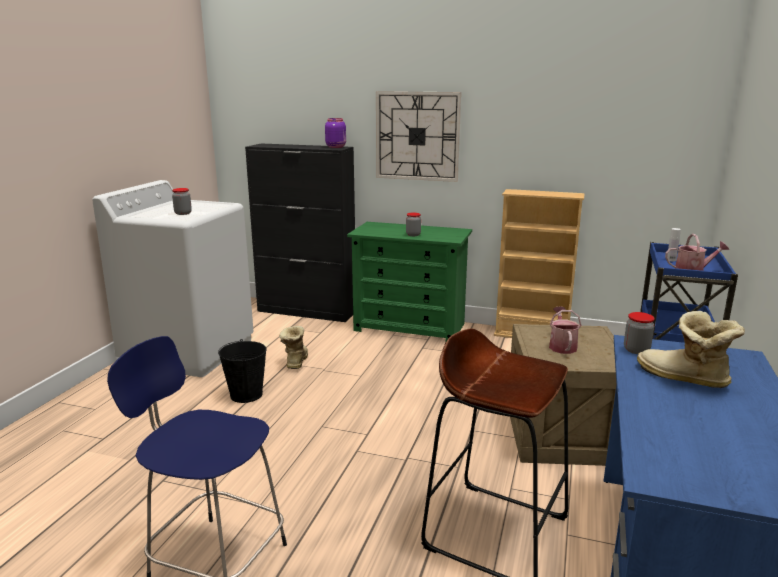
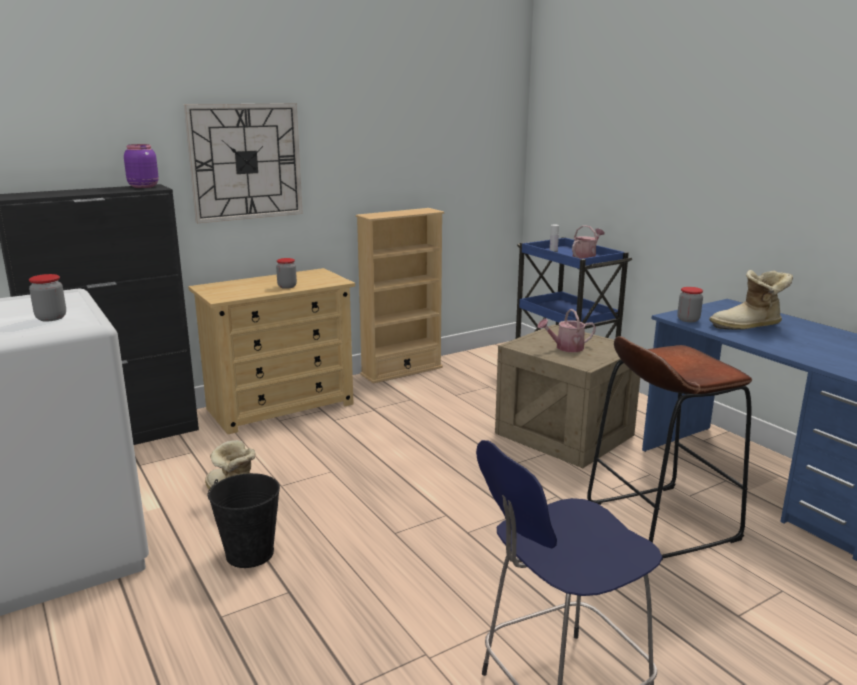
camera: 50 degrees left, 0 degrees up
(410, 327) = (281, 406): green dresser -> beige dresser
(562, 346) = (566, 348): watering can -> watering can turned 60 degrees counterclockwise

